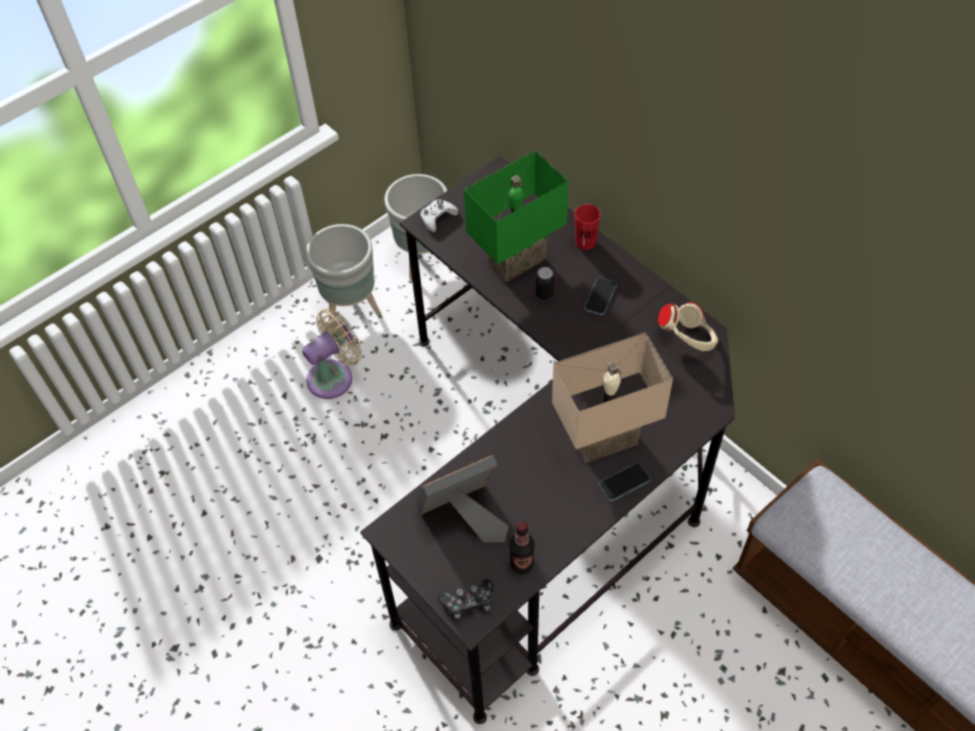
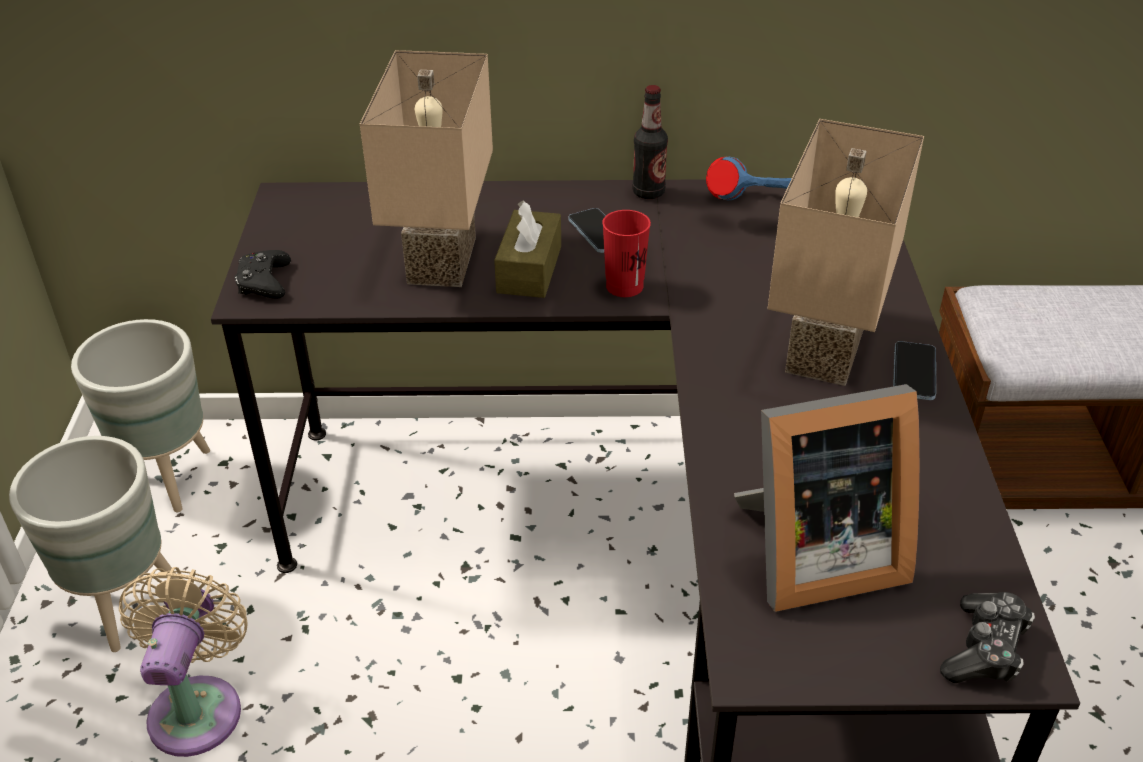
camera: 50 degrees left, 15 degrees down
(437, 218) = (264, 282): white game controller -> black game controller
(464, 516) = (813, 556): picture frame -> picture frame turned 120 degrees counterclockwise
(515, 258) = (437, 259): green table lamp -> beige table lamp
(522, 564) = (962, 546): bottle -> bottle (648, 192)
(544, 294) = (529, 269): can -> brown tissue box
(585, 242) = (499, 198): red cup -> red cup (624, 286)
(688, 340) = (751, 210): beige headphones -> blue headphones

